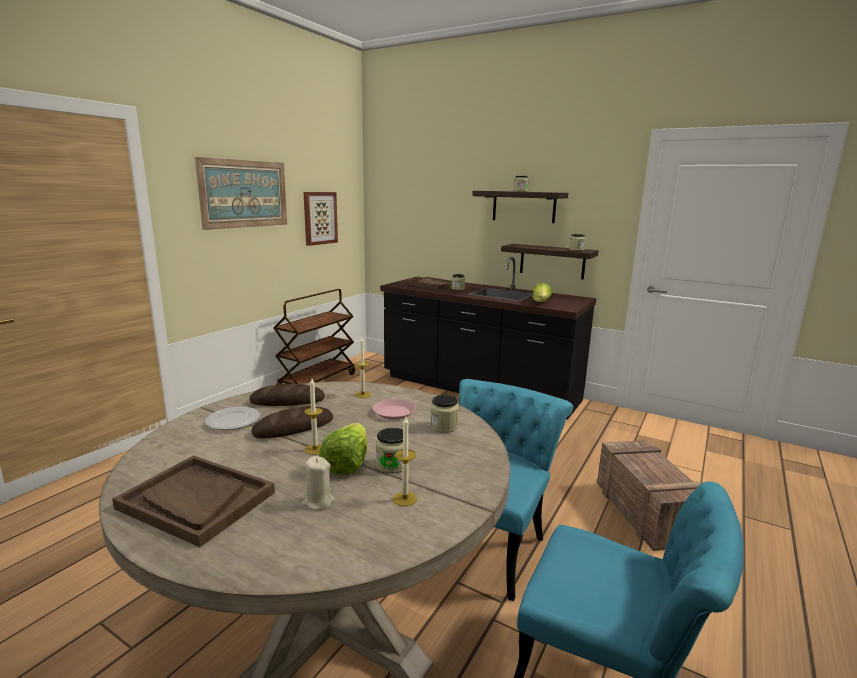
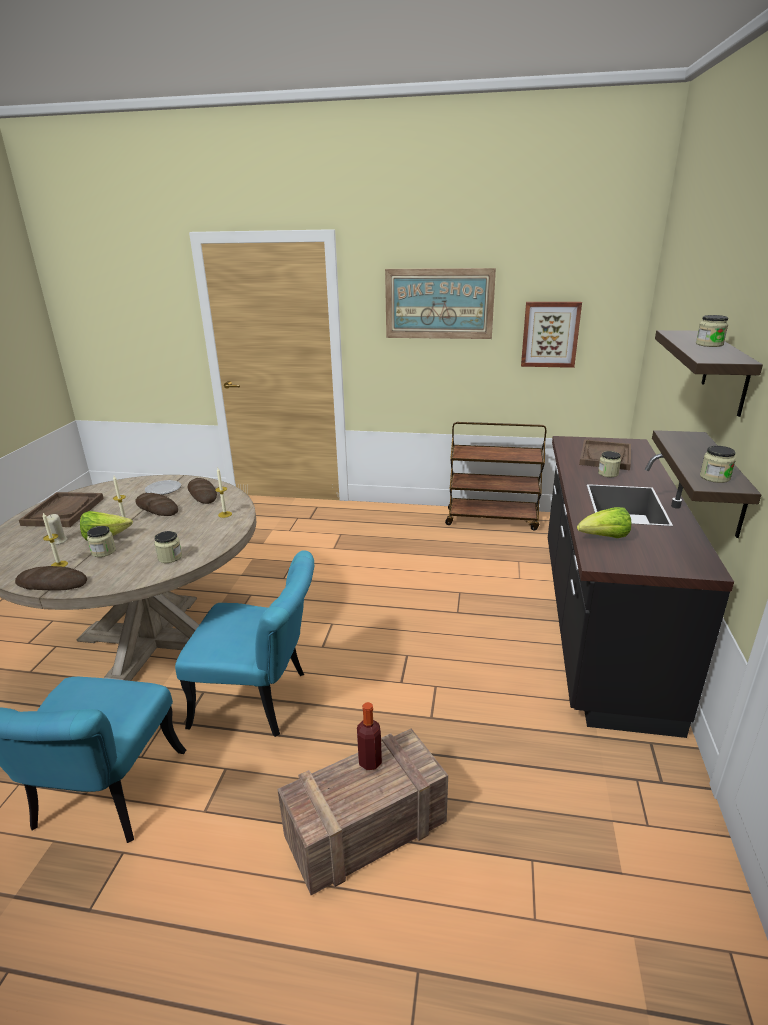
camera: 70 degrees right, 10 degrees up
(394, 412) = (192, 533): pink plate -> none
(459, 502) = (52, 583): none -> bread
(634, 462) = (370, 762): none -> bottle

